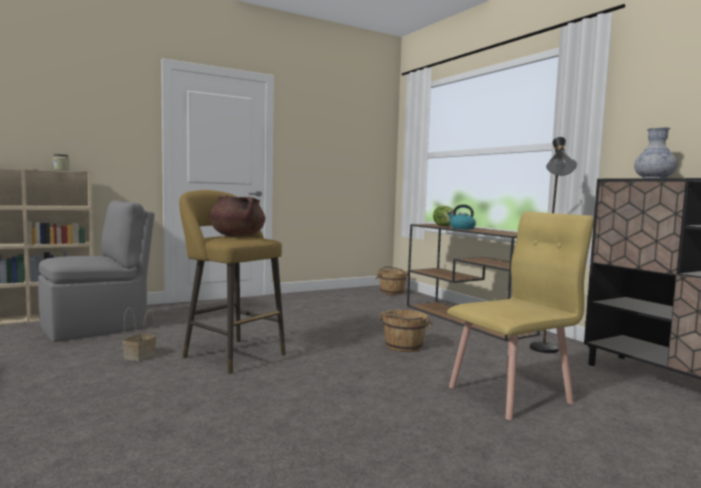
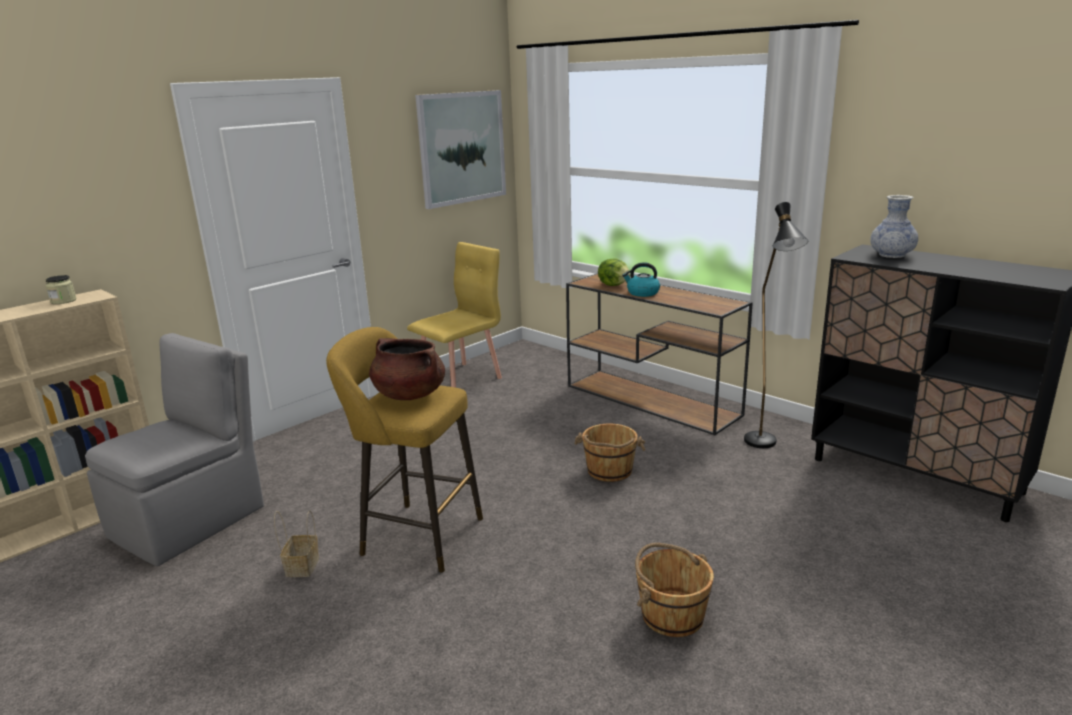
camera: 15 degrees left, 15 degrees up
(357, 137) = (462, 148): none -> picture
(392, 292) = (533, 358): brown bucket -> brown bucket (671, 615)
(511, 395) = (763, 531): yellow chair -> yellow chair (460, 379)

